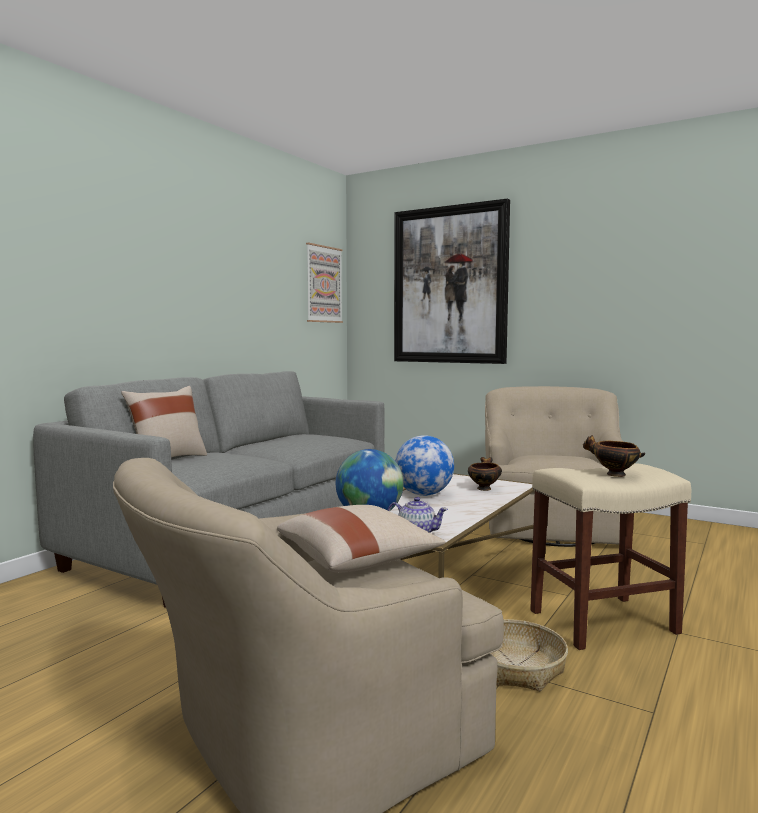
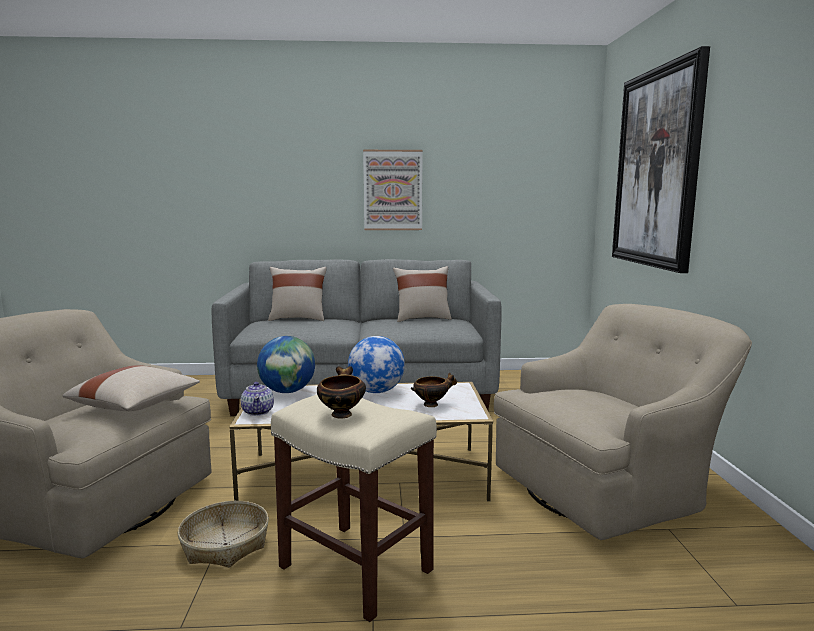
camera: 55 degrees right, 5 degrees up
(284, 437) = (422, 318): none -> beige pillow
(323, 284) = (556, 171): picture -> picture (393, 190)

